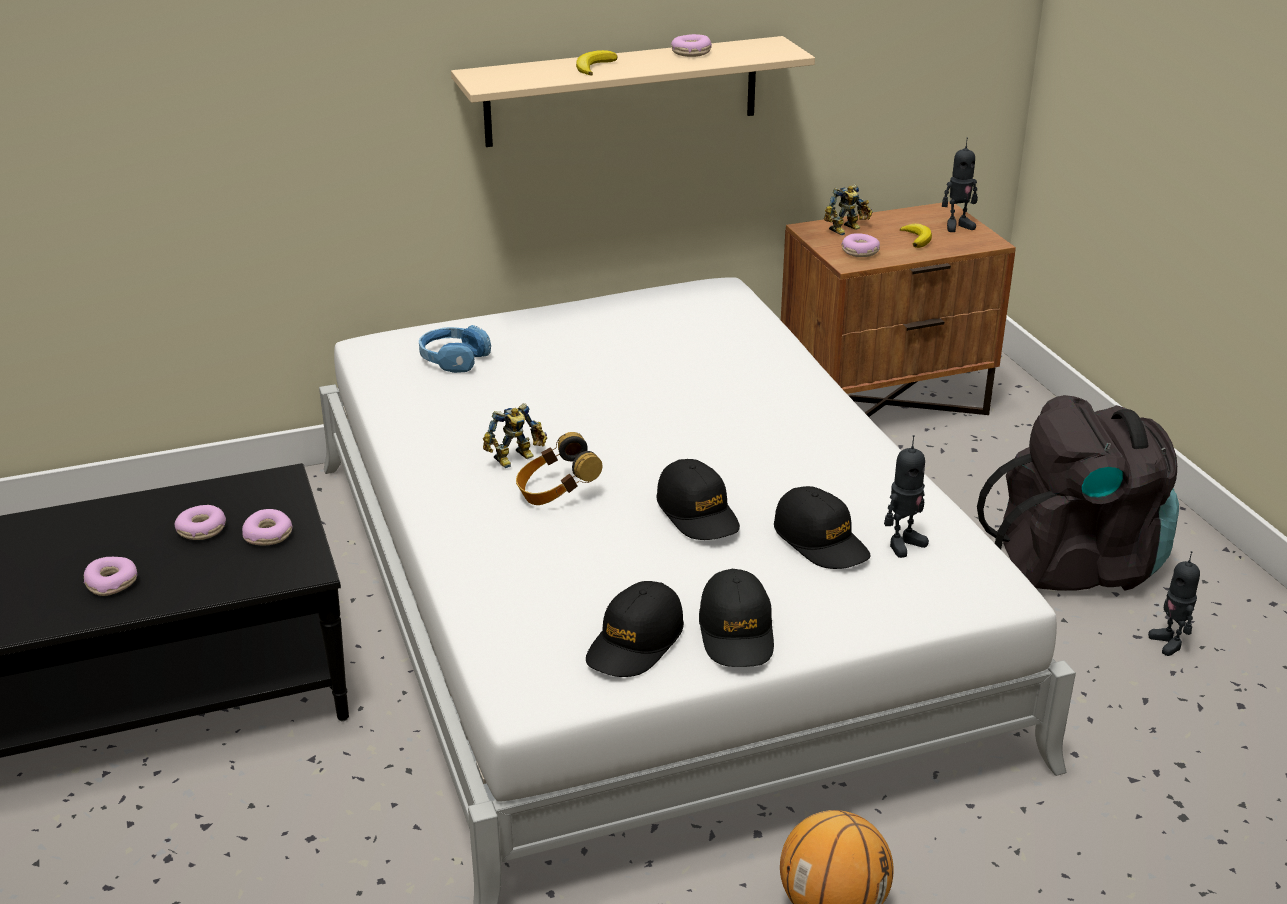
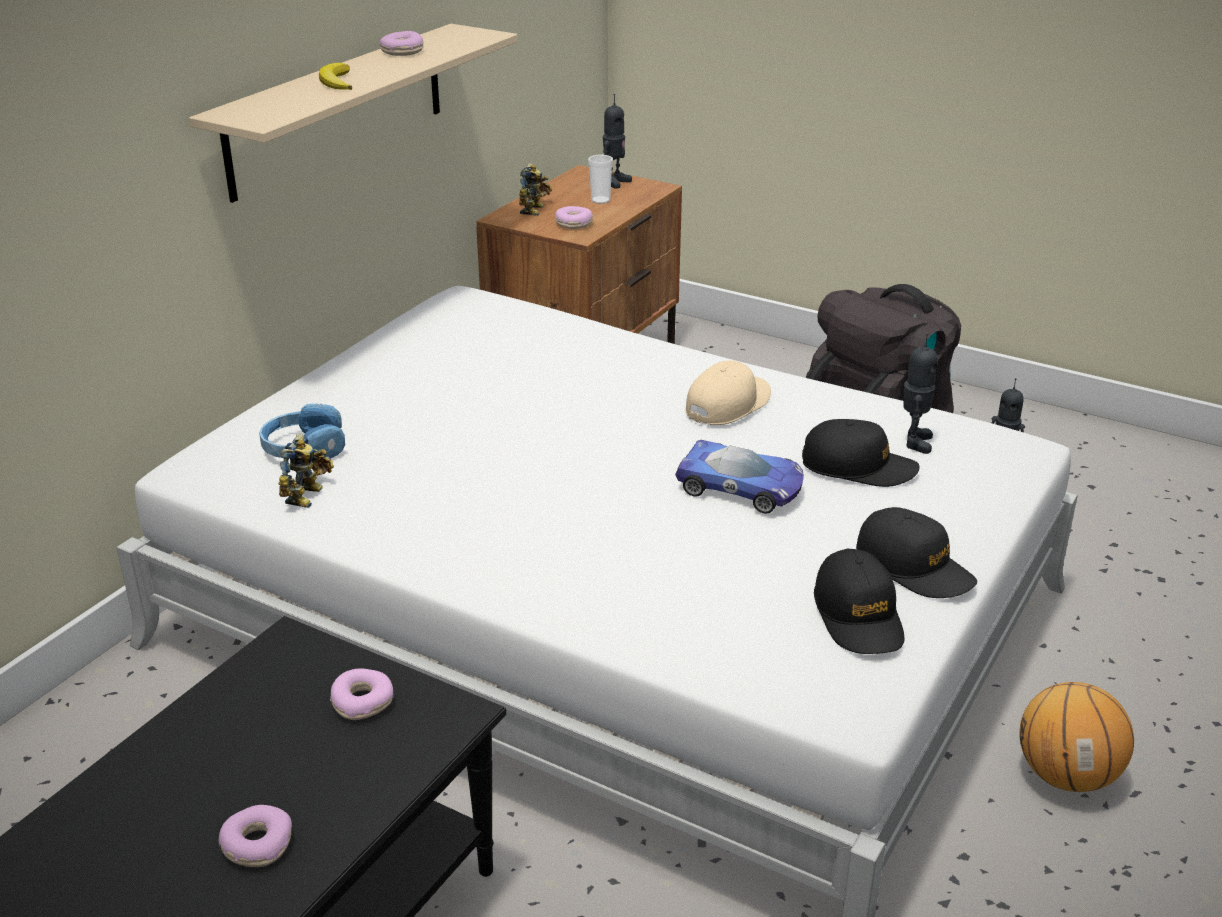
camera: 40 degrees left, 0 degrees up
(202, 530) = (277, 735): donut -> none
(516, 459) = (518, 511): toy robot -> toy robot (308, 496)
(556, 493) = (600, 524): headphones -> none
(698, 513) = (741, 487): black cap -> toy car
(795, 449) = (728, 404): none -> beige cap
(917, 238) = (600, 200): banana -> cup

